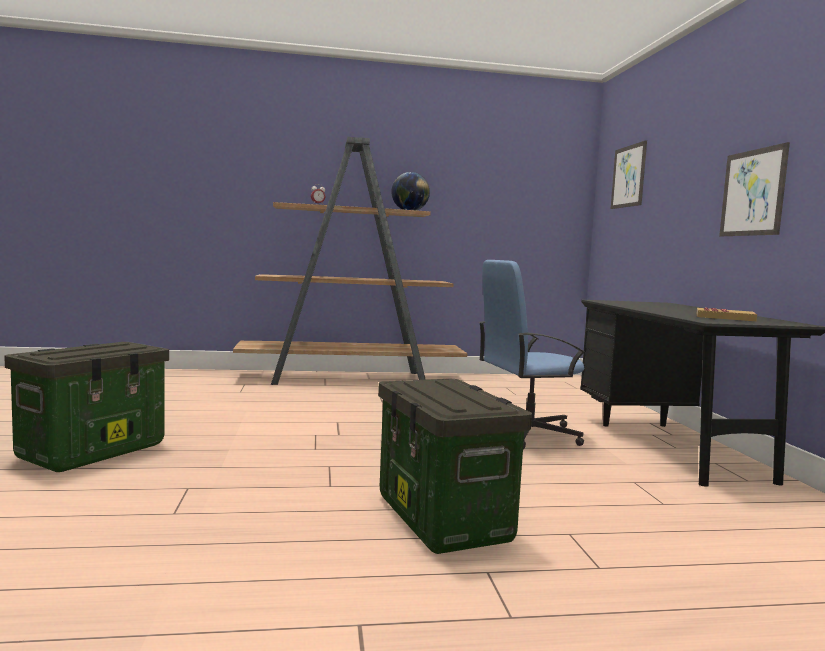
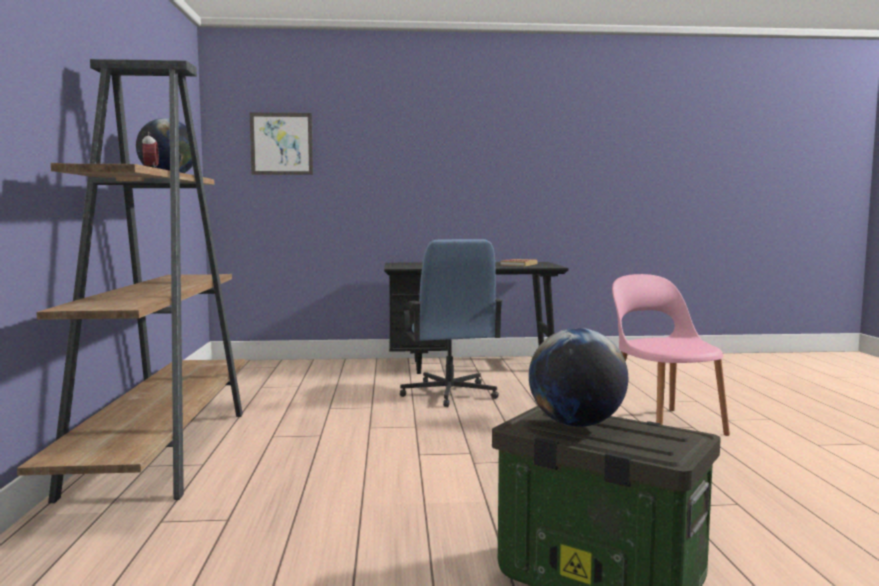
camera: 85 degrees left, 0 degrees up
(106, 346) = (576, 424): none -> globe
(444, 519) = (663, 424): storage box -> pink chair
(752, 193) = (466, 177): picture -> none

